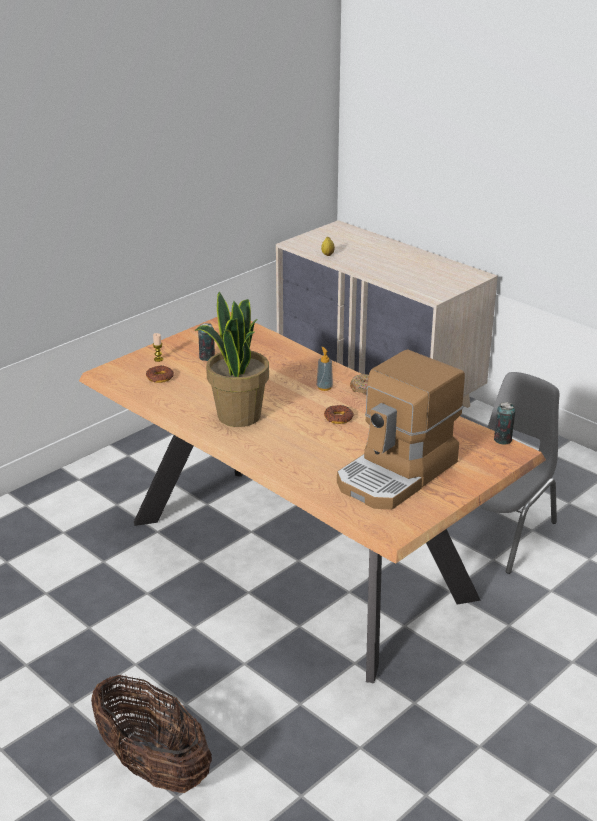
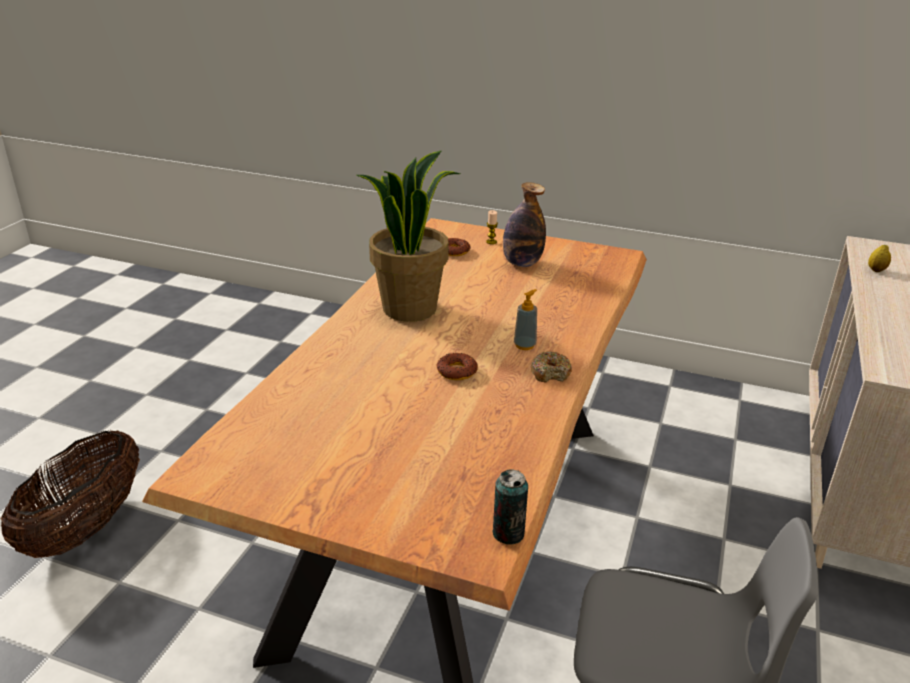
camera: 65 degrees right, 0 degrees up
(207, 357) = (522, 263): can -> bottle
(397, 474) = (343, 448): coffee machine -> none

